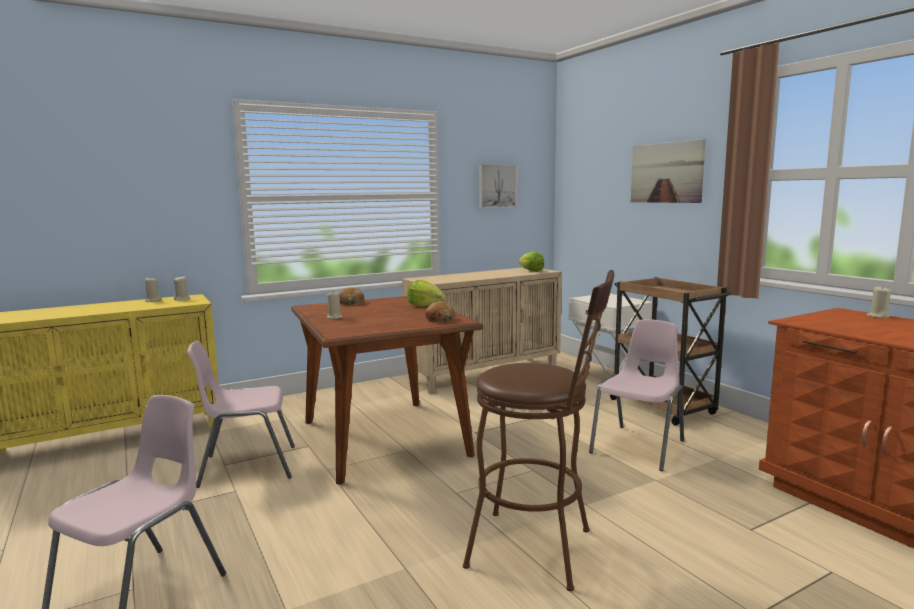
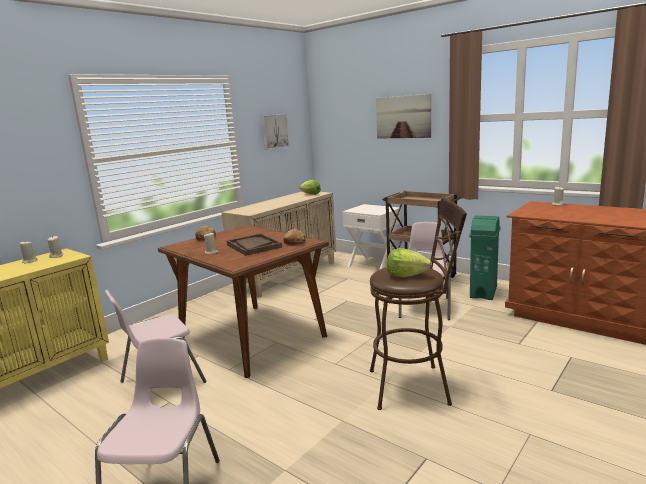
camera: 20 degrees left, 5 degrees up
(388, 317) = (253, 246): none -> brown tray
(425, 306) = (268, 233): lettuce -> lettuce (406, 275)
(746, 444) = (483, 292): none -> green trash can

